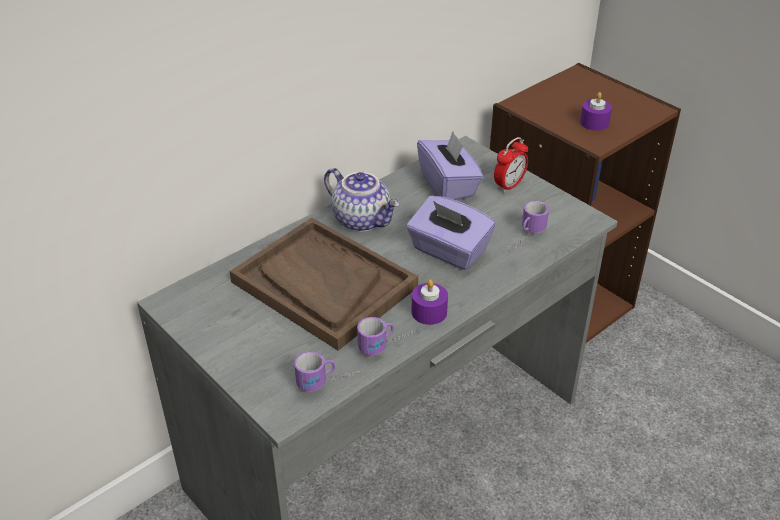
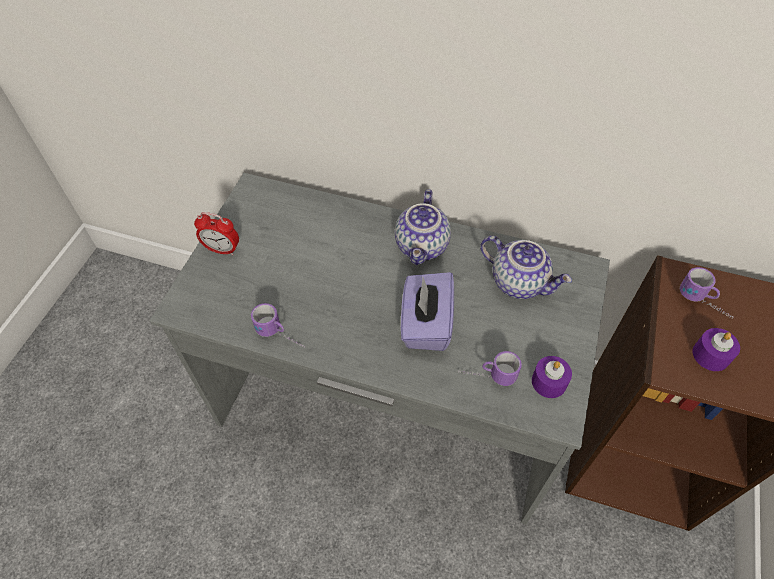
camera: 60 degrees right, 15 degrees up
(323, 284) = (326, 262): brown tray -> none
(328, 383) = (221, 320): mug -> mug (703, 304)
(429, 312) = (338, 346): purple candle -> purple candle (549, 382)
(448, 185) = (520, 282): purple tissue box -> teapot
(509, 186) = (559, 328): alarm clock -> alarm clock (222, 249)

